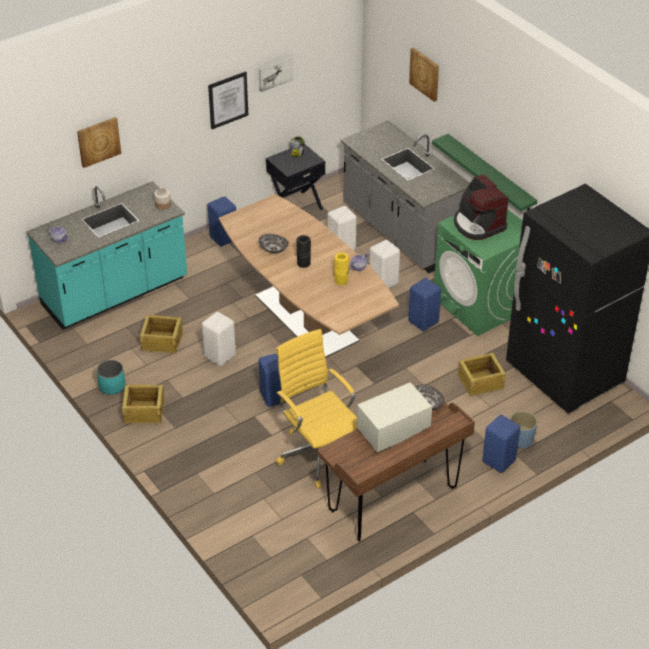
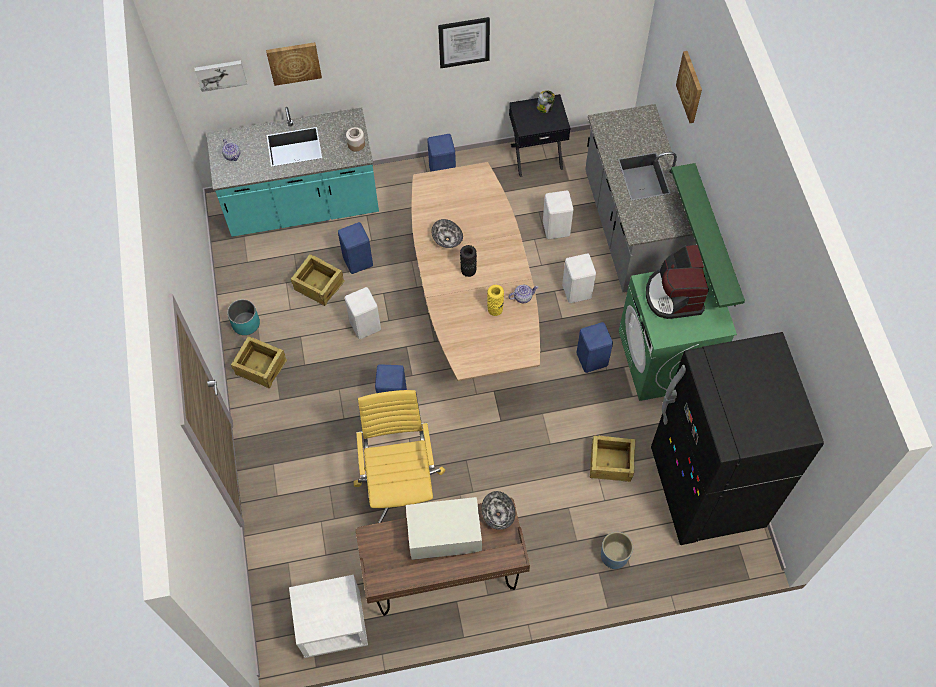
camera: 25 degrees right, 20 degrees up
(274, 73) = (528, 23): picture -> picture (220, 74)
(318, 564) = (332, 625): none -> white nightstand
(497, 461) = (575, 573): blue stool -> blue stool (357, 261)

